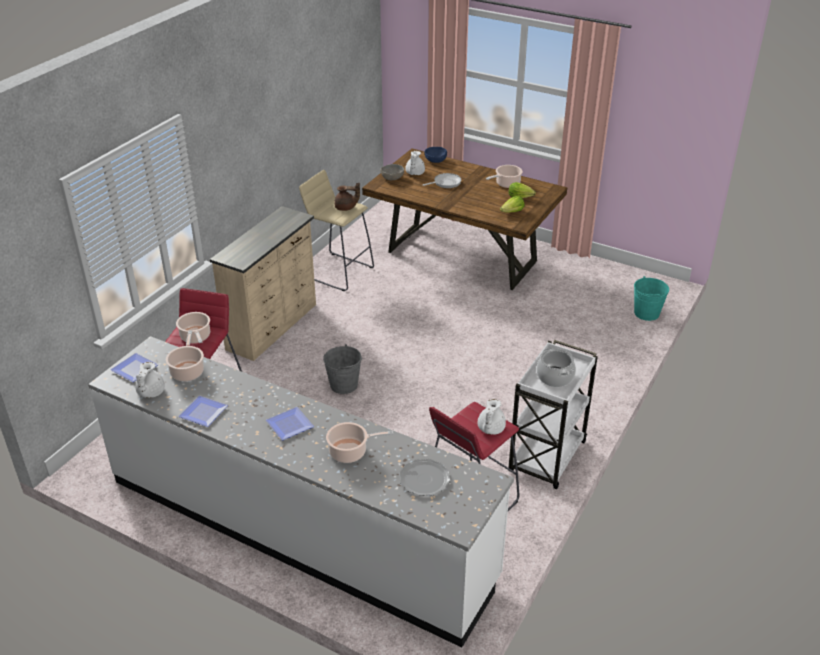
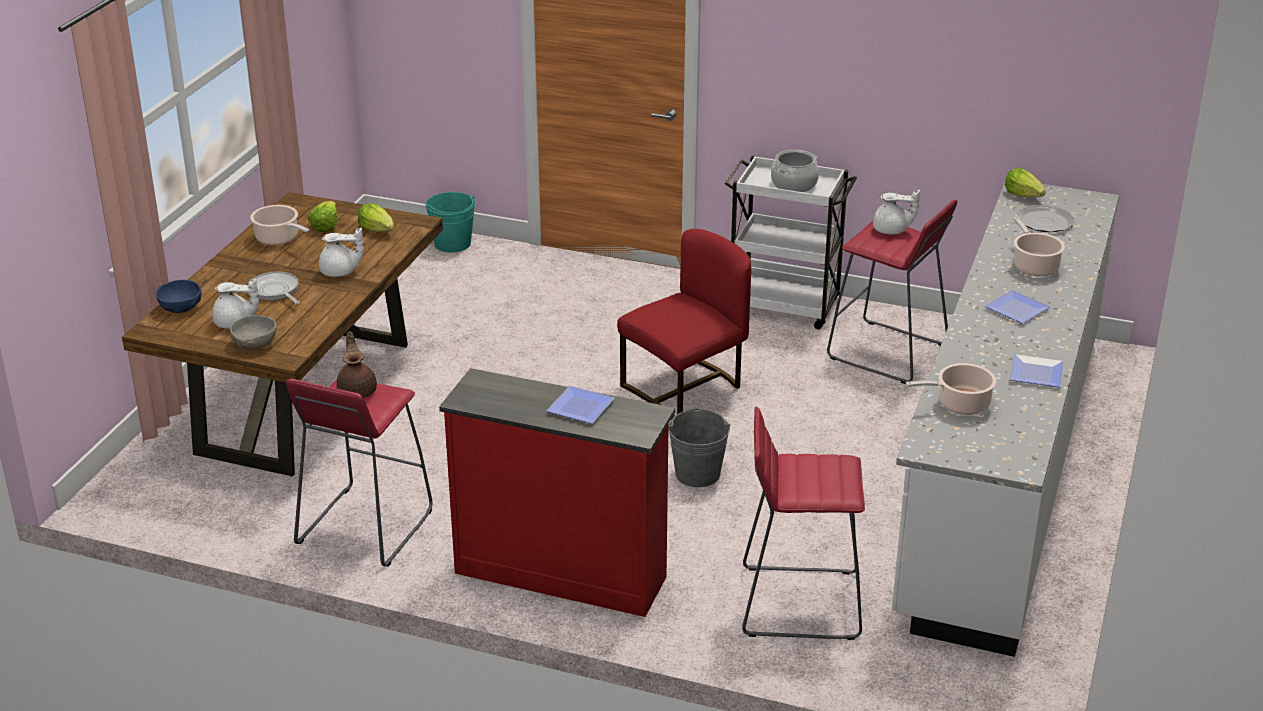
camera: 100 degrees left, 5 degrees down
(136, 369) = (983, 449): plate -> plate (580, 406)
(150, 392) = (1025, 425): white teapot -> white teapot (340, 272)
(196, 337) = (816, 473): cooking pot -> none
(273, 326) = (560, 573): beige dresser -> red dresser
(337, 271) = (364, 527): beige stool -> red stool
(439, 392) = (685, 390): none -> red chair
(477, 479) = (1023, 195): none -> lettuce

